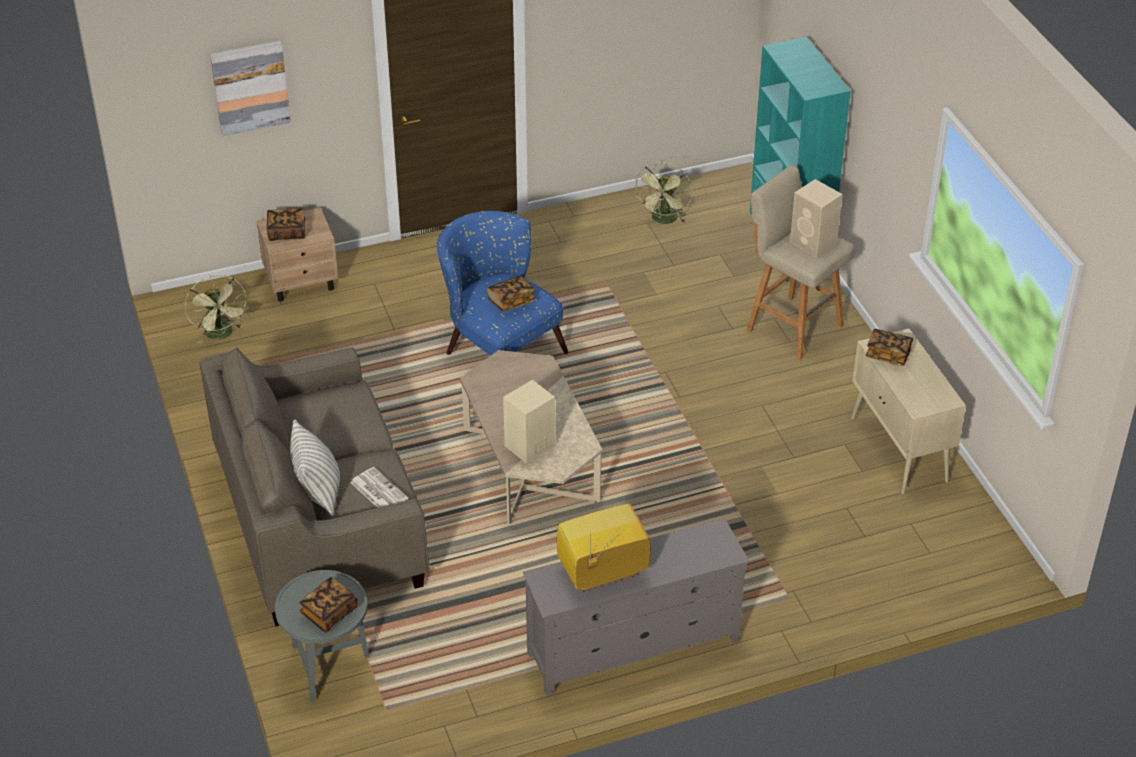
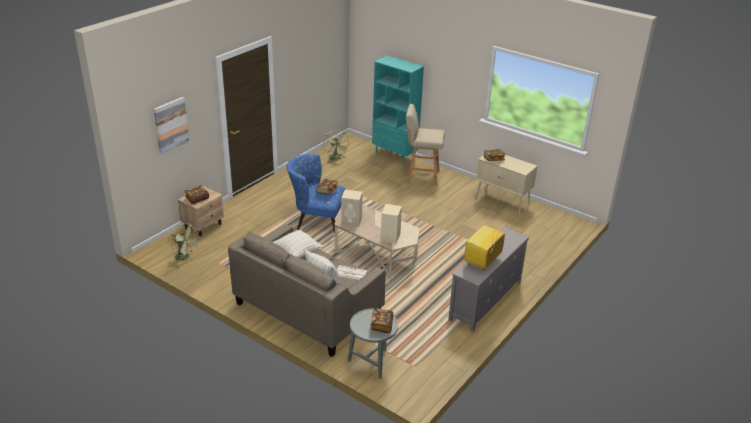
camera: 35 degrees left, 10 degrees down
(334, 412) = (297, 253): none -> pillow
(814, 243) = (431, 133): beige speaker -> beige speaker (352, 221)

